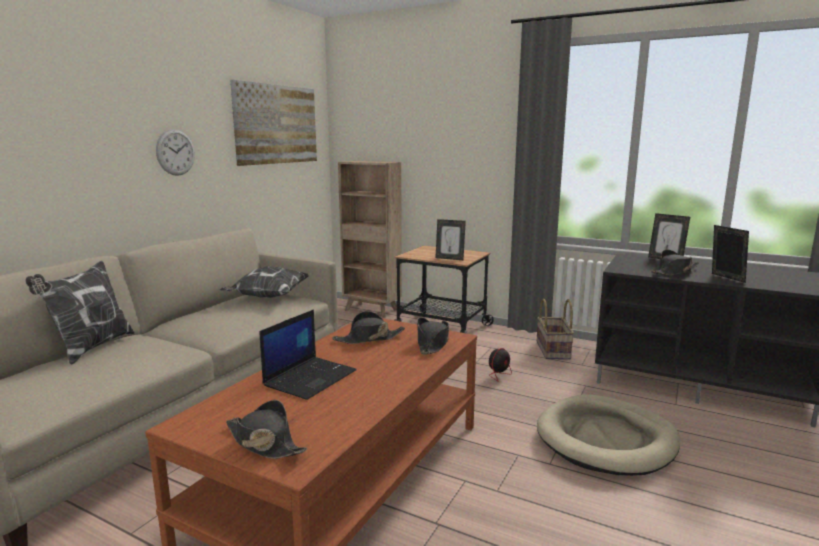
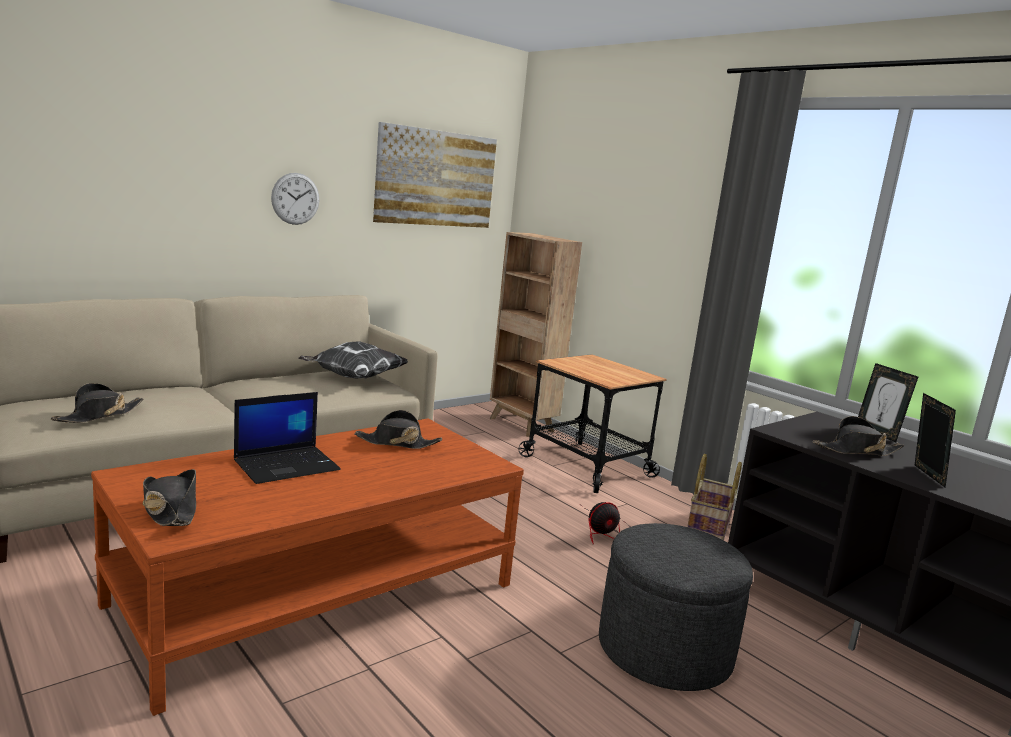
camera: 20 degrees right, 0 degrees up
(91, 348) = (138, 389): pillow -> none
(432, 343) = (459, 464): black hat -> black hat (99, 415)
(449, 258) = (600, 375): picture frame -> none
(606, 439) = (664, 650): beige dog bed -> grey ottoman

